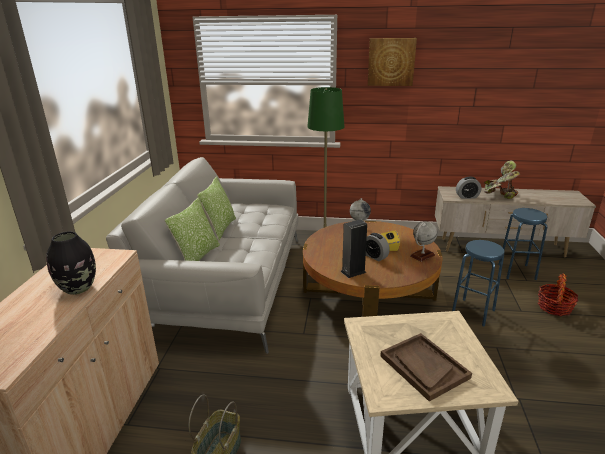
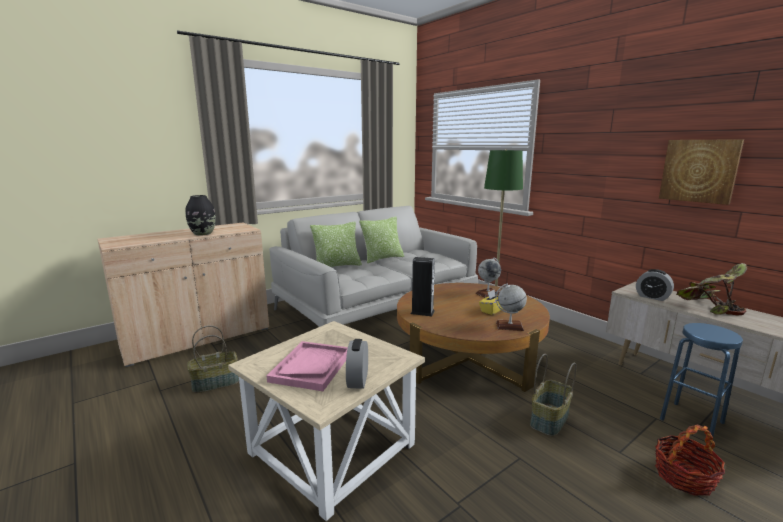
camera: 45 degrees right, 10 degrees down
(375, 256) = (463, 311): alarm clock -> alarm clock (357, 380)
(391, 62) = (588, 125): picture -> picture (699, 171)
(423, 367) = (311, 367): brown tray -> pink tray
(473, 312) = (550, 420): blue stool -> basket

